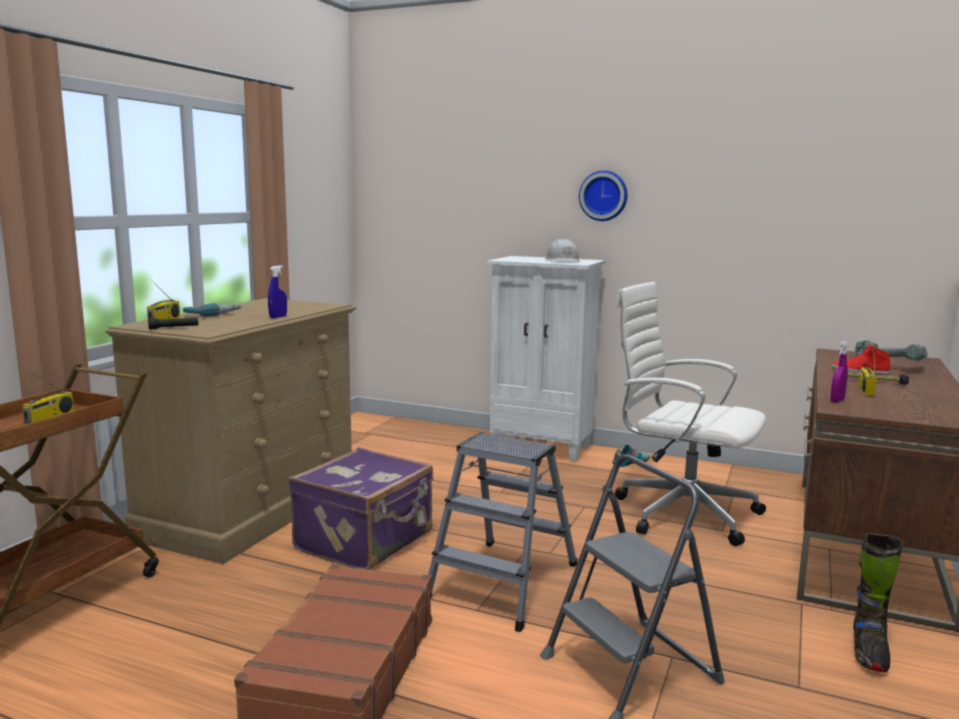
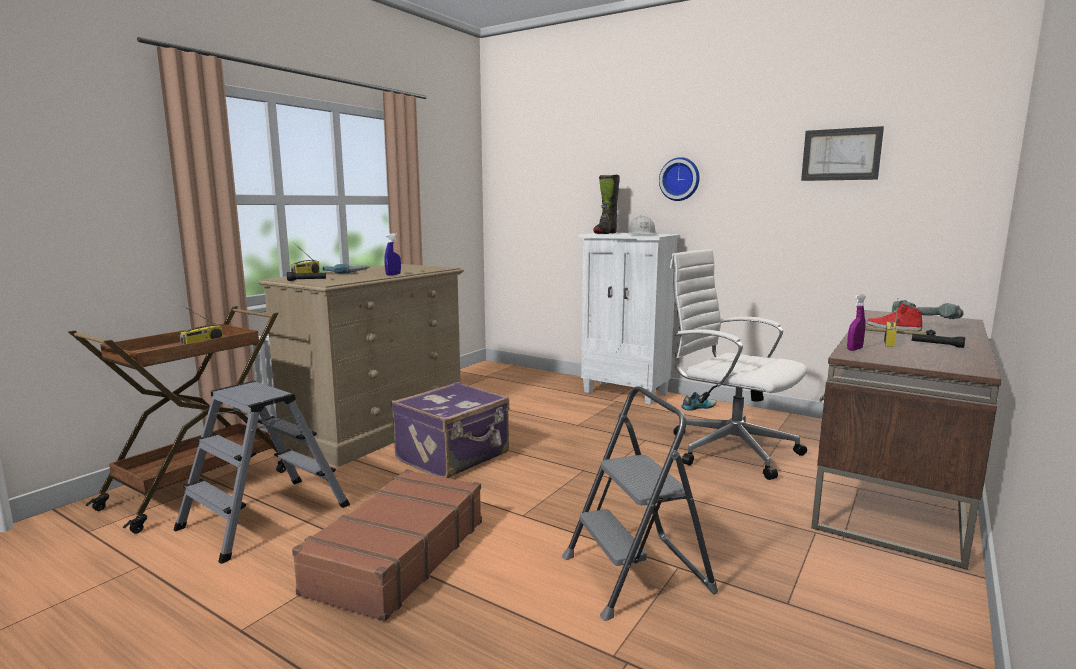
camera: 10 degrees right, 0 degrees up
(503, 582) = (553, 495): grey step ladder -> grey step ladder (265, 516)
(787, 174) = (841, 154): none -> picture
(869, 652) = (867, 580): black boot -> black boot (605, 233)
(914, 392) = (937, 345): none -> black flashlight

